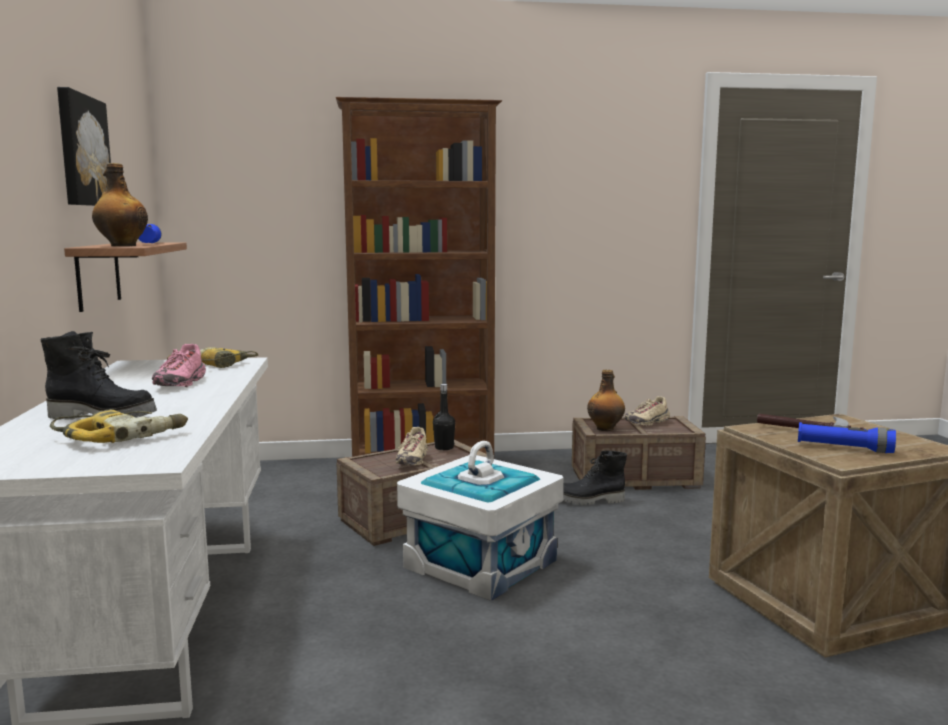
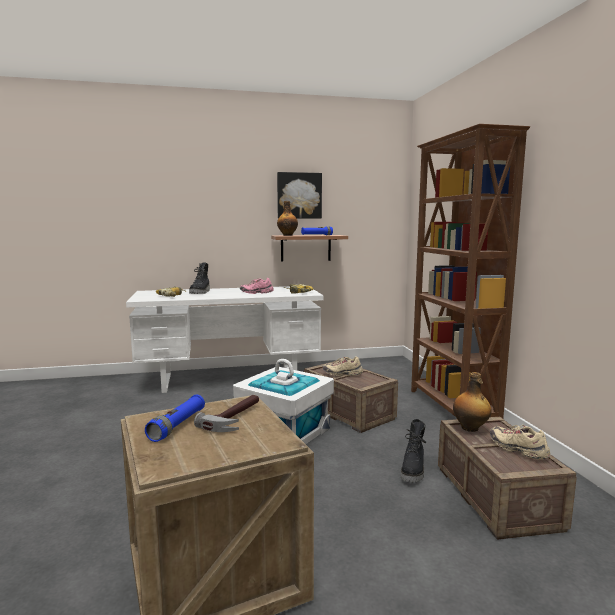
camera: 85 degrees right, 0 degrees up
(444, 448) = (372, 379): black bottle -> none
(590, 501) = (413, 470): black boot -> black boot turned 150 degrees counterclockwise

